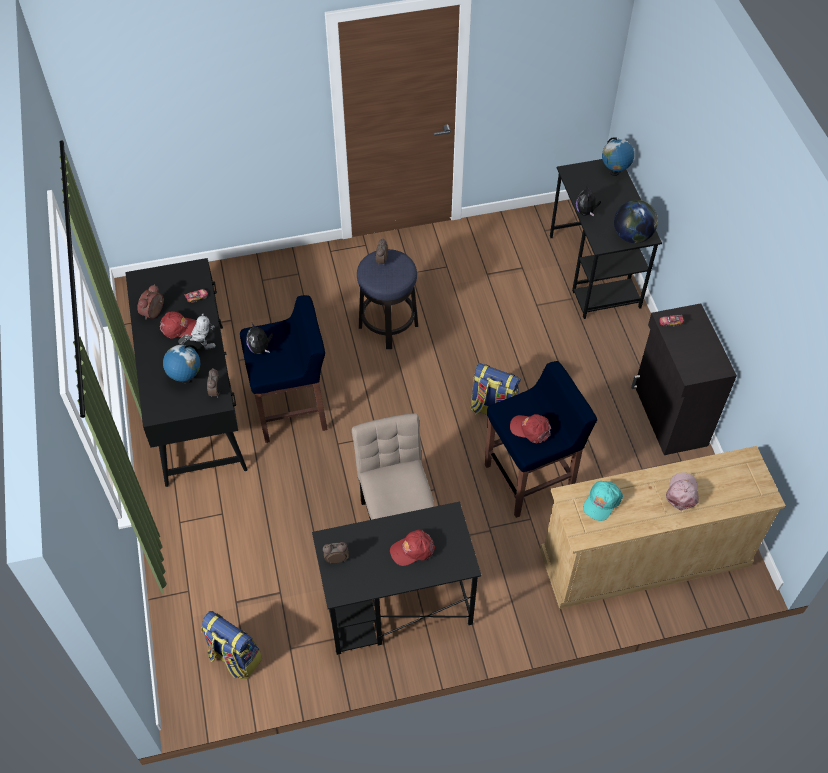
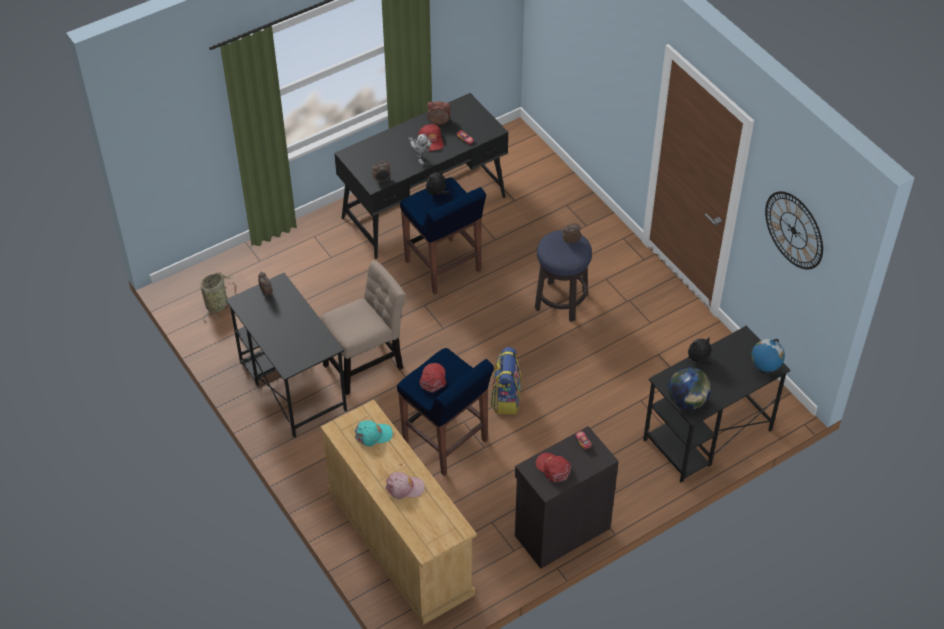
camera: 70 degrees right, 5 degrees down
(186, 378) = (386, 160): globe -> none
(234, 657) = (217, 304): backpack -> basket
(412, 549) = (290, 333): red cap -> red cap (553, 468)
(548, 52) = (794, 230): none -> wall clock
(601, 502) = (373, 435): turquoise cap -> turquoise cap turned 150 degrees clockwise

